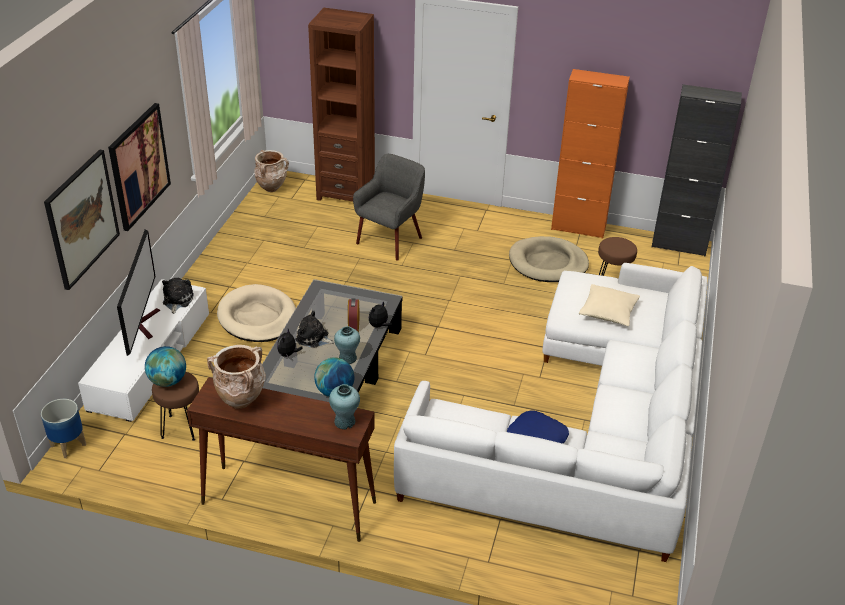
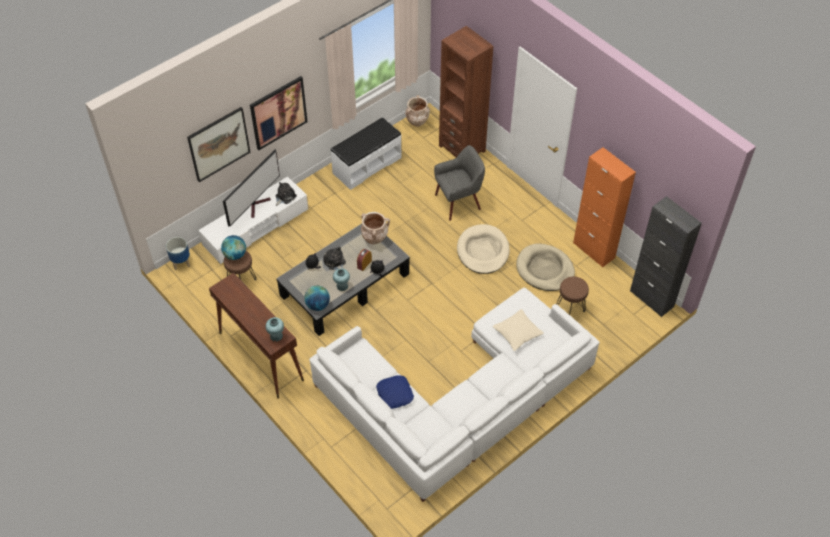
camera: 35 degrees right, 15 degrees up
(242, 402) = (237, 297): beige vase -> beige vase (375, 240)
(245, 246) = (366, 165): none -> white bench
(258, 317) = (334, 224): beige dog bed -> beige dog bed (483, 251)

